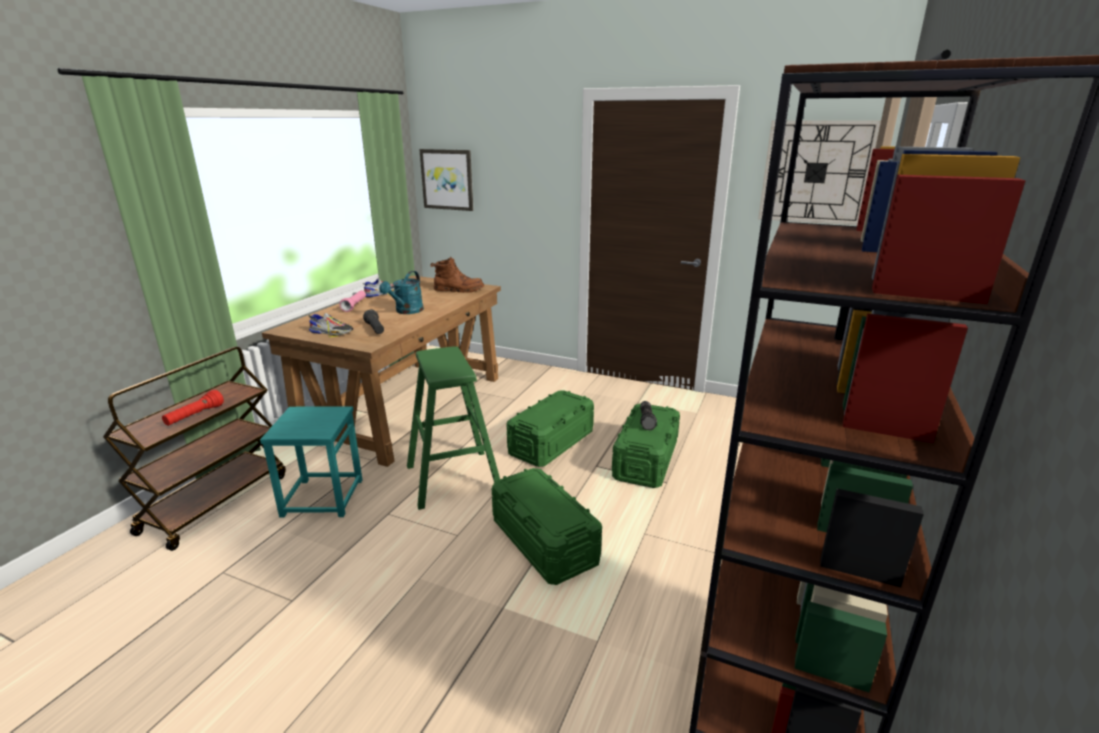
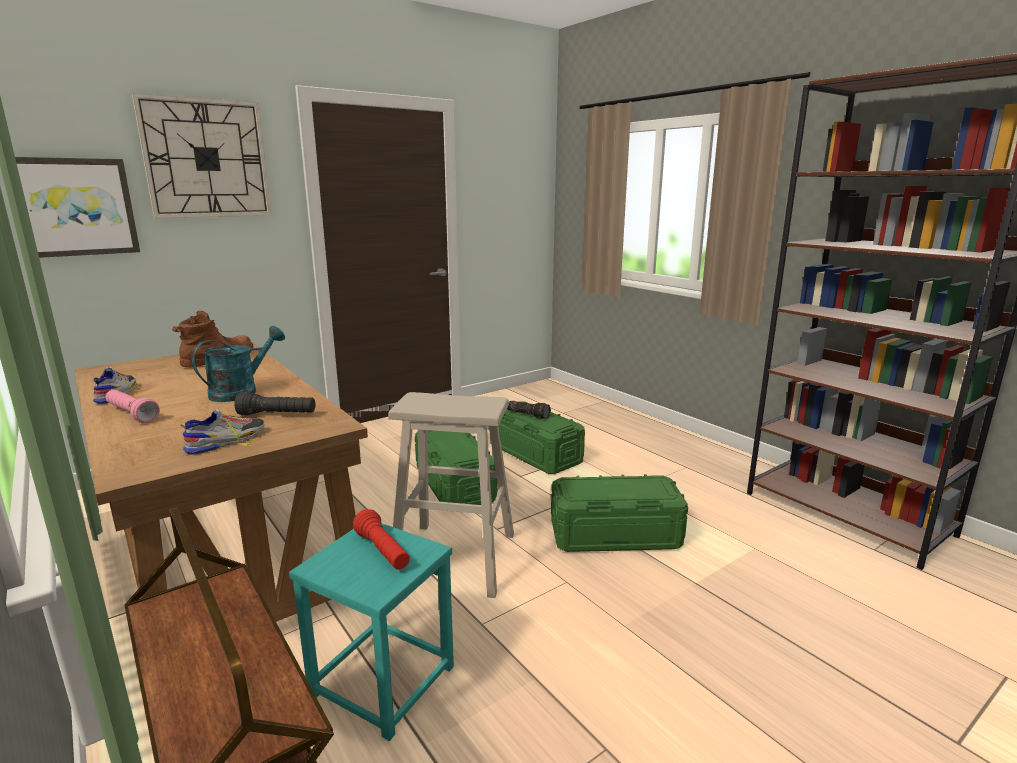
camera: 60 degrees left, 5 degrees down
(195, 416) = (252, 654): red flashlight -> red flashlight (383, 552)
(406, 311) = (241, 391): turquoise watering can -> turquoise watering can turned 105 degrees counterclockwise
(453, 478) = (455, 558): green stool -> beige stool
(815, 172) = (515, 179): wall clock -> wall clock (206, 159)

